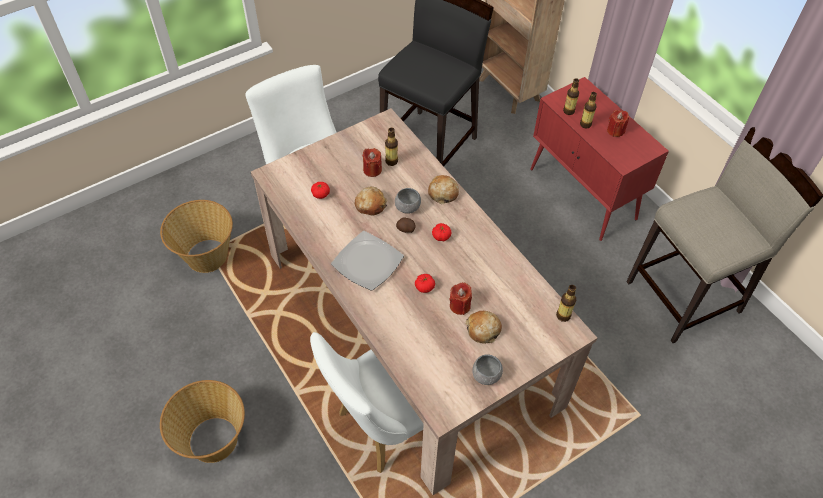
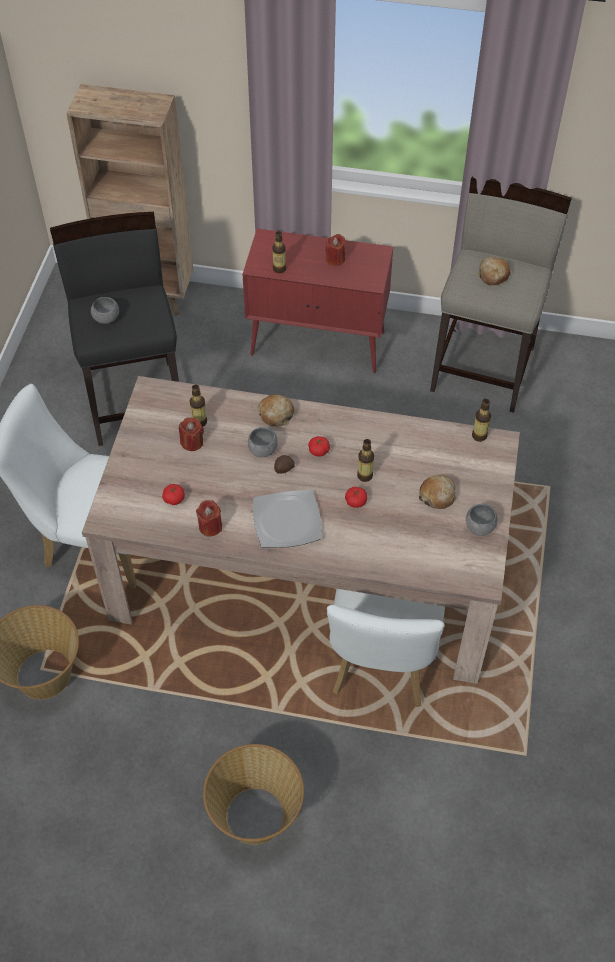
camera: 45 degrees left, 0 degrees up
(370, 205) = (228, 473): bread -> bread (493, 275)
(417, 64) = (106, 318): none -> grey bowl
(460, 305) = (399, 492): red candle -> red candle (210, 526)
(585, 124) = (306, 271): bottle -> bottle (364, 476)

